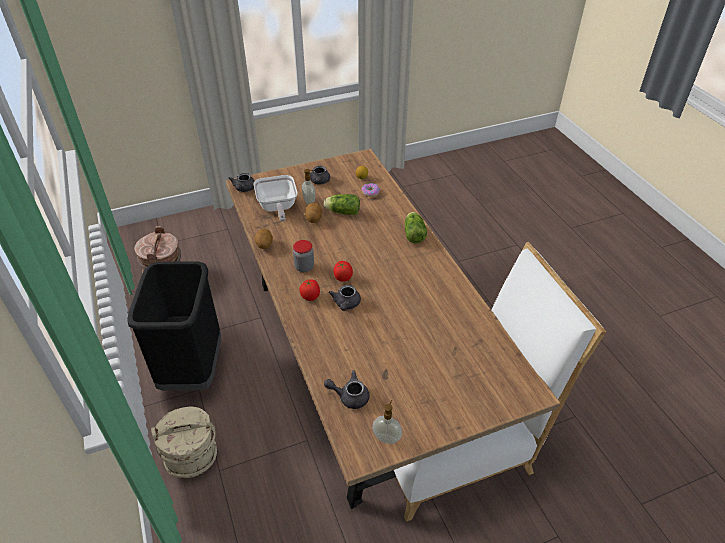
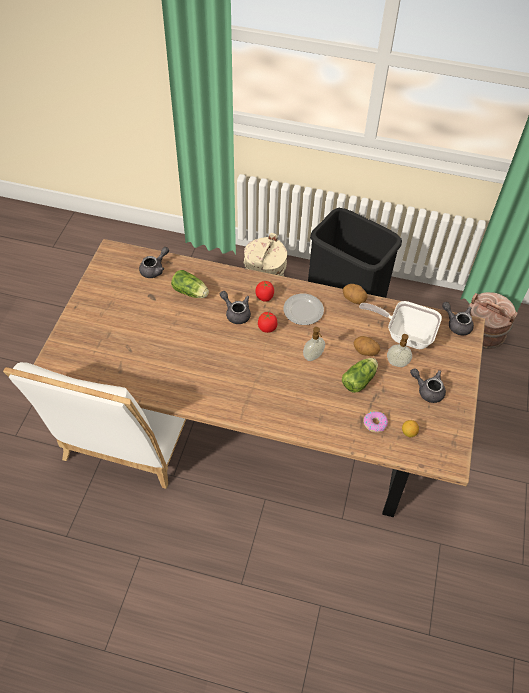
camera: 125 degrees right, 10 degrees up
(304, 267) = (303, 311): jar -> plate
(387, 437) = (108, 269): soap dispenser -> soap dispenser (313, 357)
(414, 233) = (279, 416): lettuce -> lettuce (191, 292)

